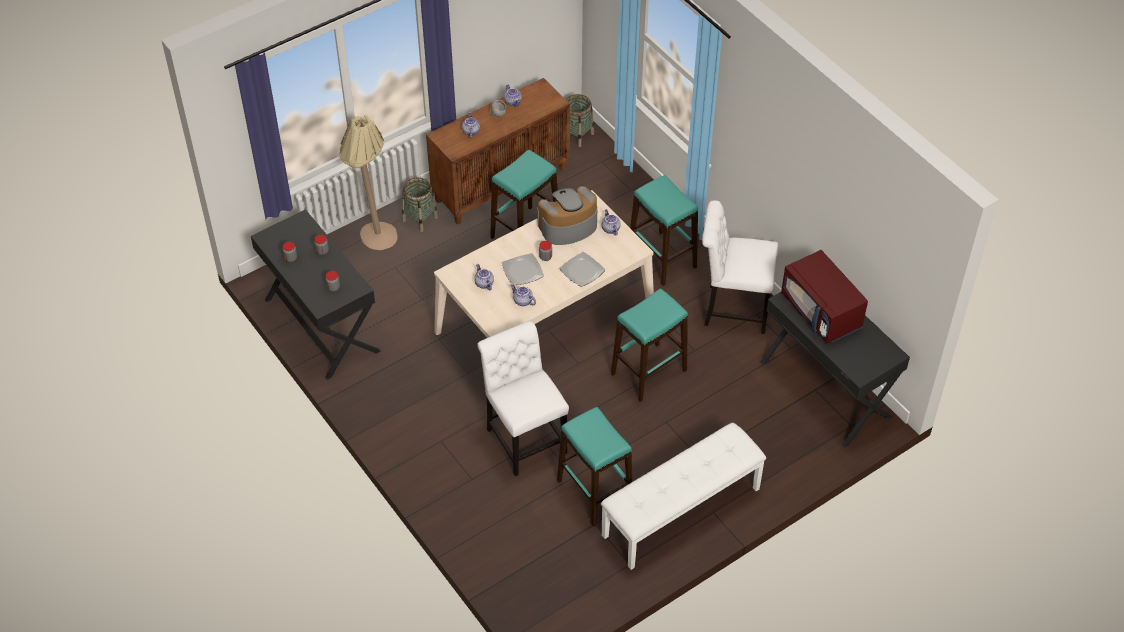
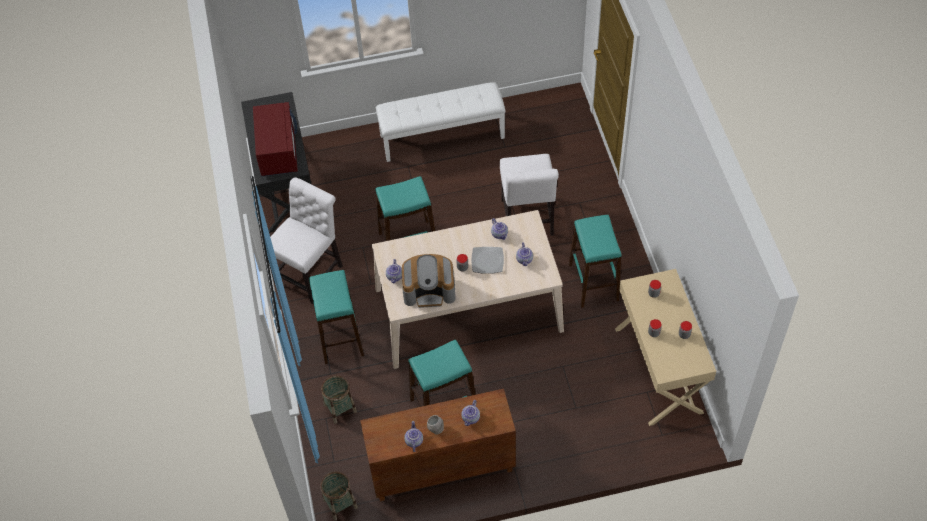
camera: 155 degrees left, 5 degrees up
(321, 325) = (659, 370): black desk -> beige desk
(375, 242) = (585, 442): beige floor lamp -> none
(420, 219) = (534, 454): basket -> basket (340, 408)
(582, 271) = (438, 245): plate -> none
(594, 492) = (495, 167): turquoise stool -> turquoise stool (593, 282)
(732, 308) = (311, 272): white chair -> white chair turned 90 degrees counterclockwise

